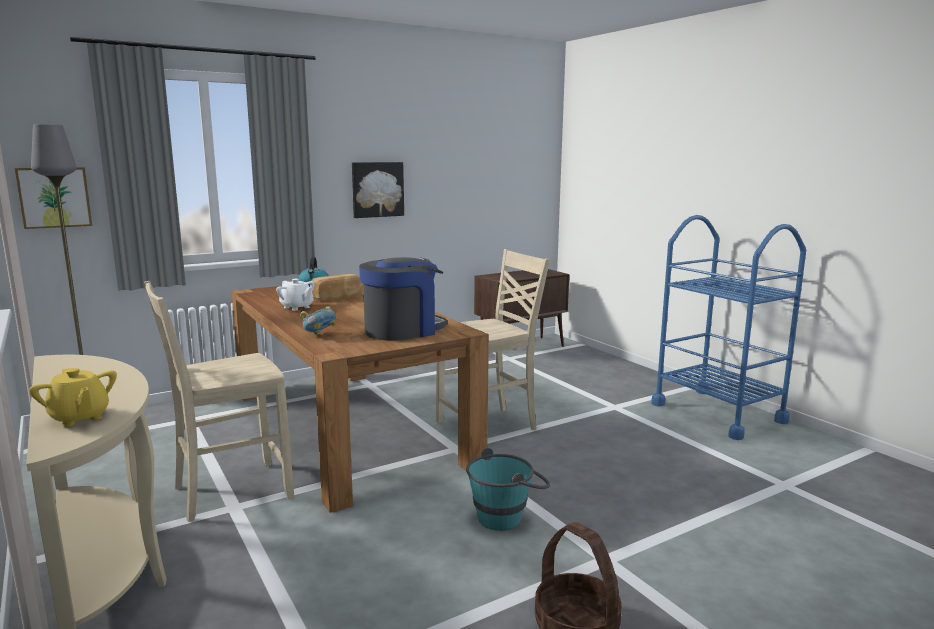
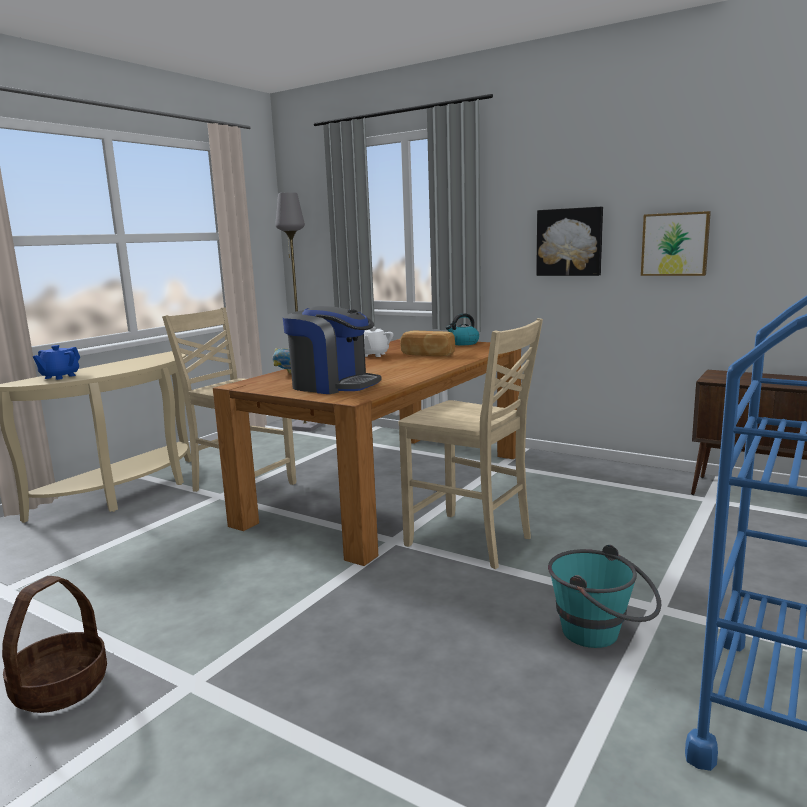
camera: 65 degrees right, 0 degrees up
(54, 197) = (313, 248): picture -> picture (675, 244)
(79, 418) = (59, 377): yellow teapot -> blue teapot
(507, 516) = (262, 602): turquoise bucket -> turquoise bucket (602, 635)

